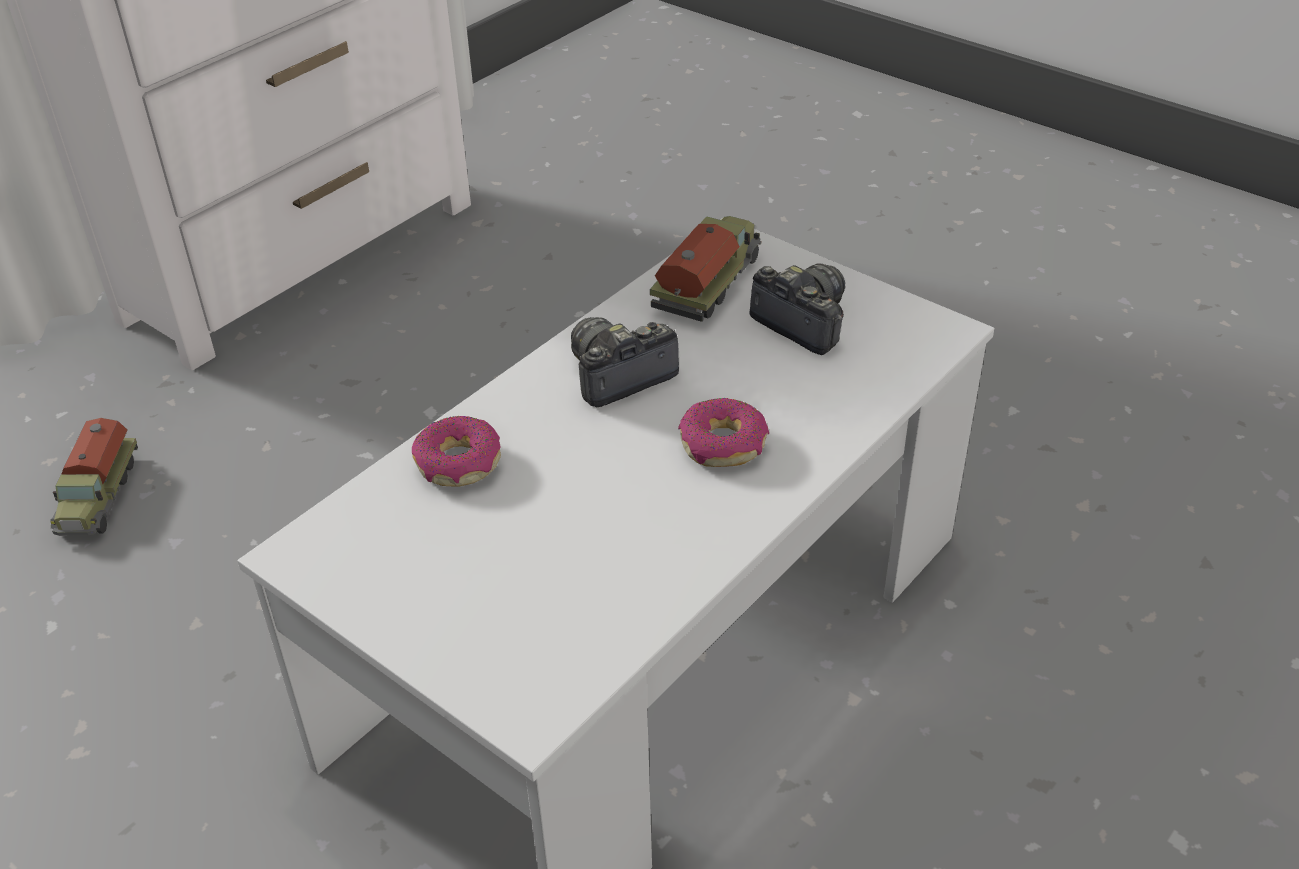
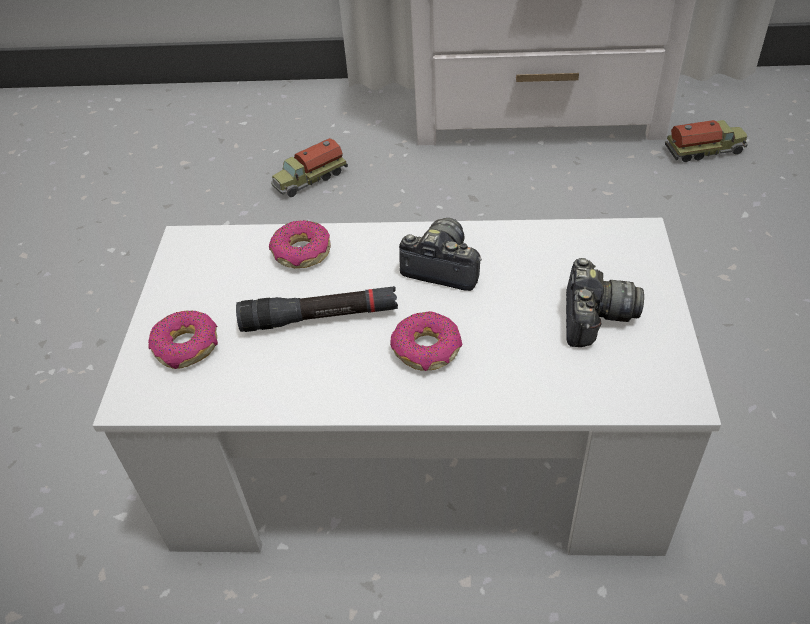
camera: 55 degrees right, 5 degrees up
(498, 628) = (187, 346): none -> donut
(584, 498) = (320, 318): none -> black flashlight
(709, 283) = (579, 252): toy truck -> toy truck (705, 151)

